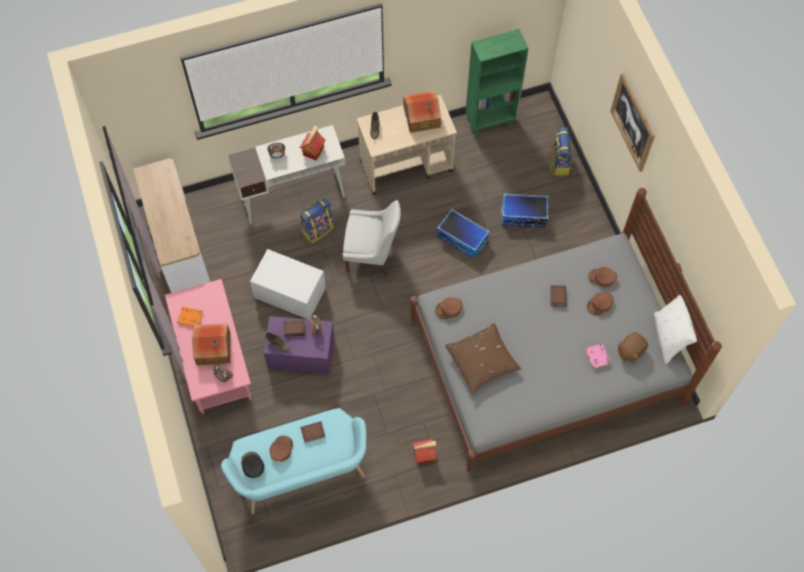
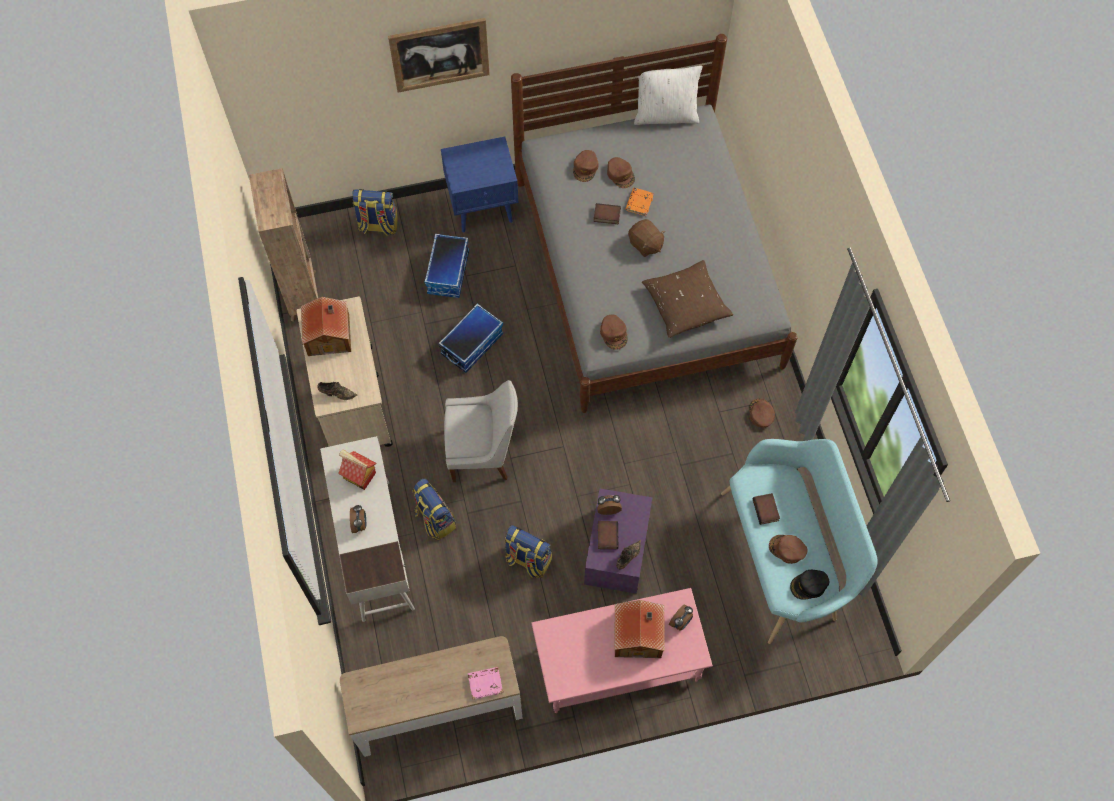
camera: 85 degrees left, 0 degrees up
(190, 317) = (588, 665): orange book -> orange book (639, 203)
(289, 292) = (527, 560): white storage box -> backpack
(372, 255) = (482, 453): white chair -> white chair turned 75 degrees clockwise
(424, 454) = (761, 414): toy house -> brown cap
(491, 122) = (303, 294): green bookcase -> brown bookcase
(588, 234) = (483, 208): none -> blue nightstand
(598, 357) = (687, 185): pink book -> pink book (485, 683)
(630, 351) = (681, 153): brown plush toy -> brown plush toy (645, 244)

